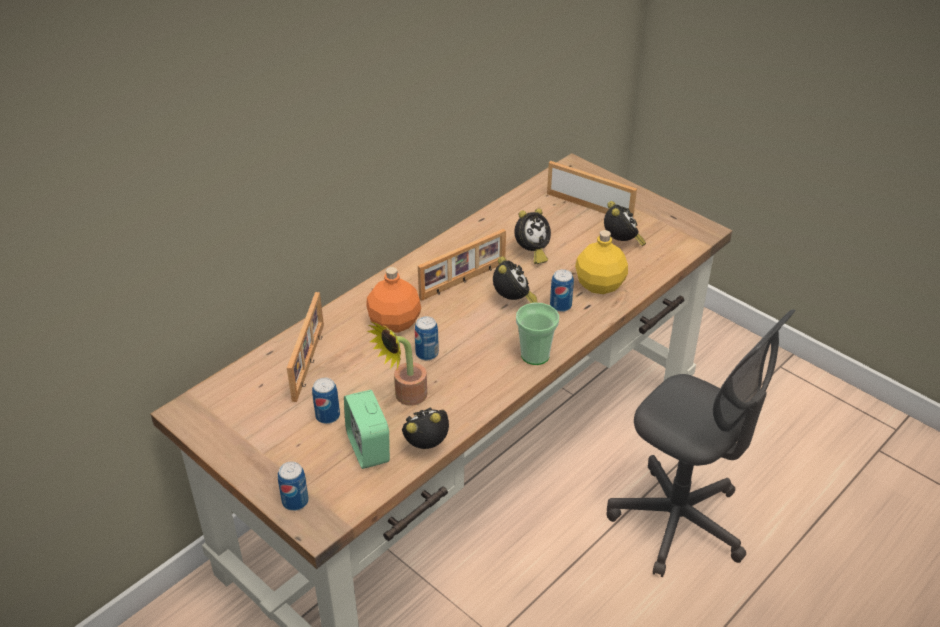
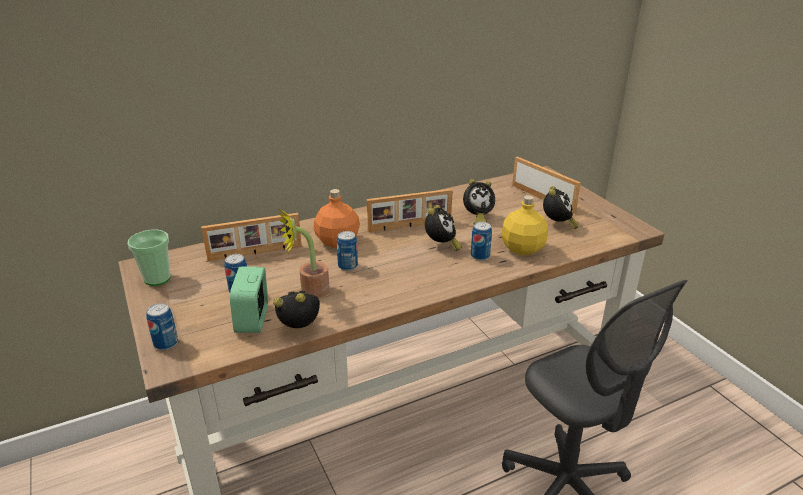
camera: 20 degrees right, 10 degrees down
(310, 362) = (255, 253): picture frame -> picture frame turned 45 degrees clockwise
(535, 355) = (436, 285): cup -> cup (157, 278)

